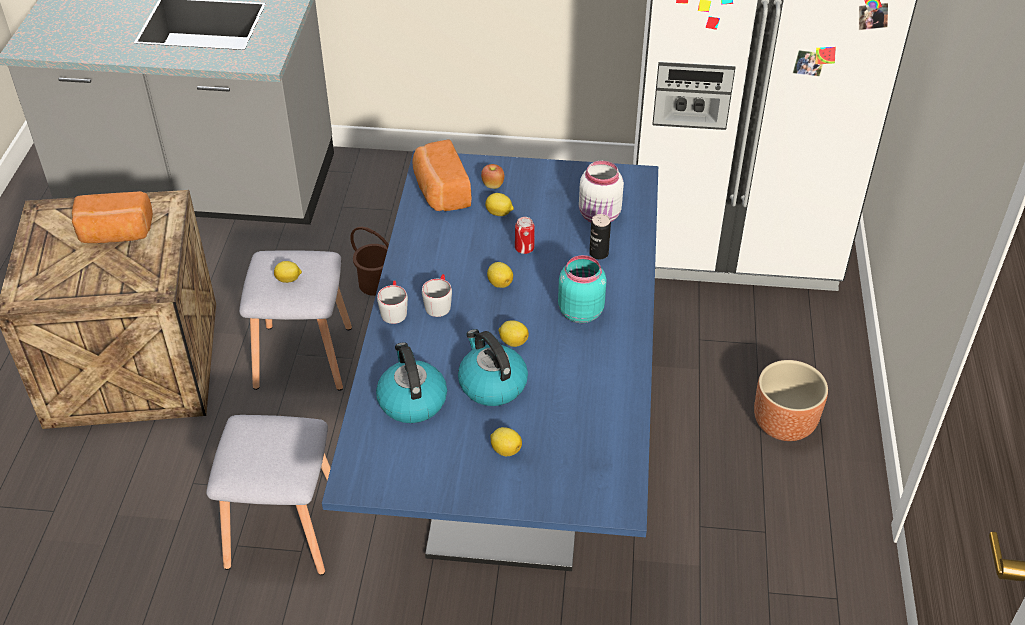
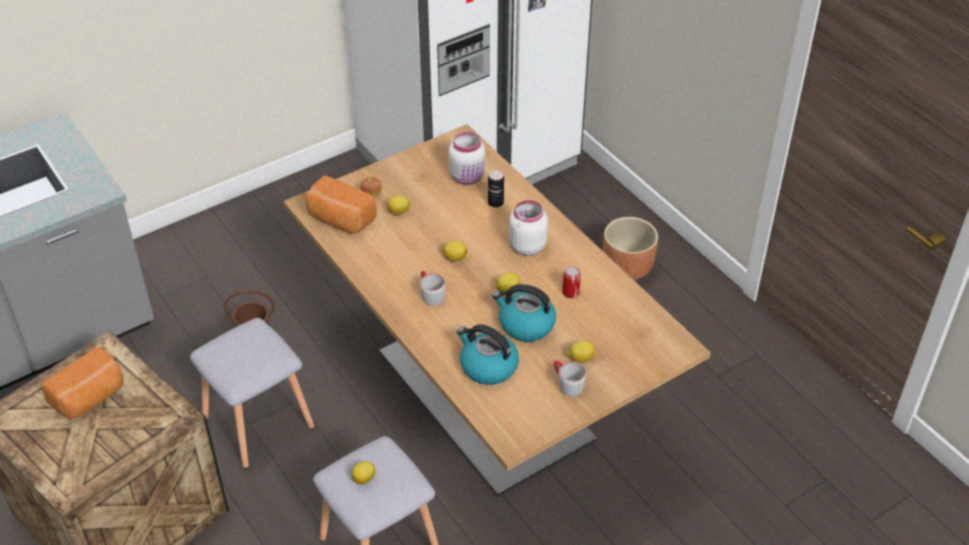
camera: 40 degrees left, 0 degrees up
(289, 279) = (248, 356): lemon -> lemon (364, 478)
(394, 310) = (405, 317): grey mug -> grey mug (566, 384)
(512, 458) = (484, 396): blue dining table -> brown dining table
(524, 248) = (444, 226): can -> can (570, 293)
(579, 311) = (526, 246): turquoise jar -> white jar

